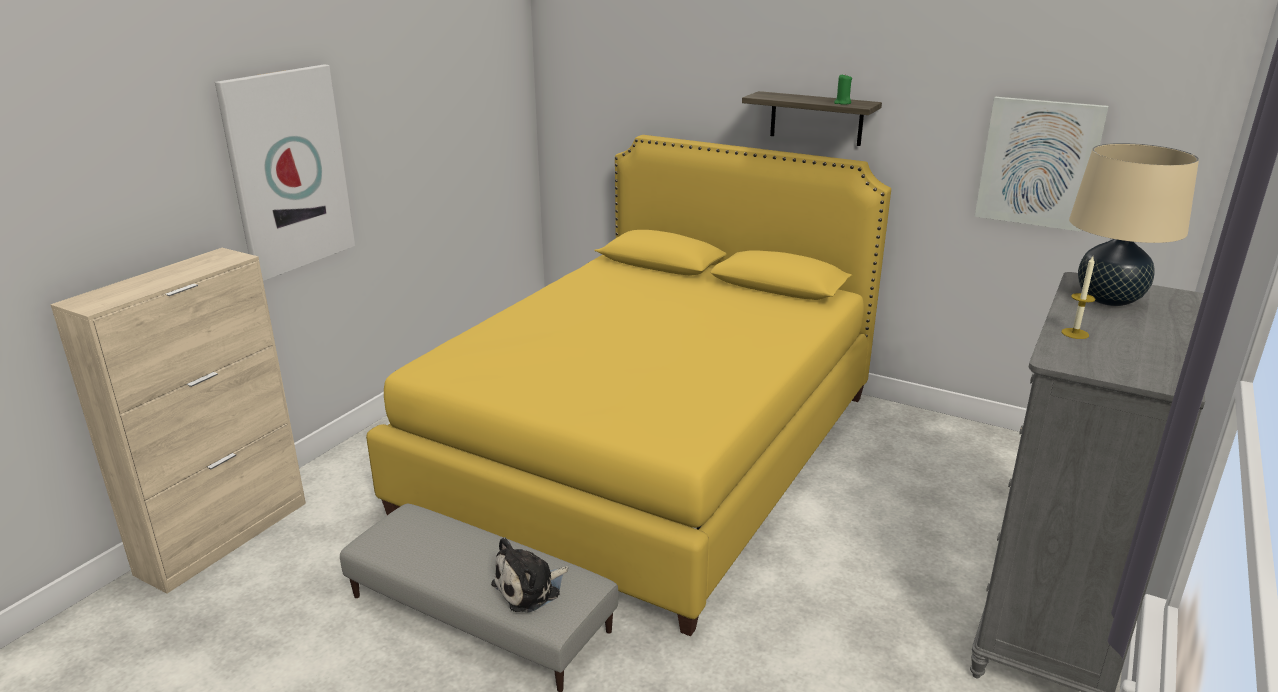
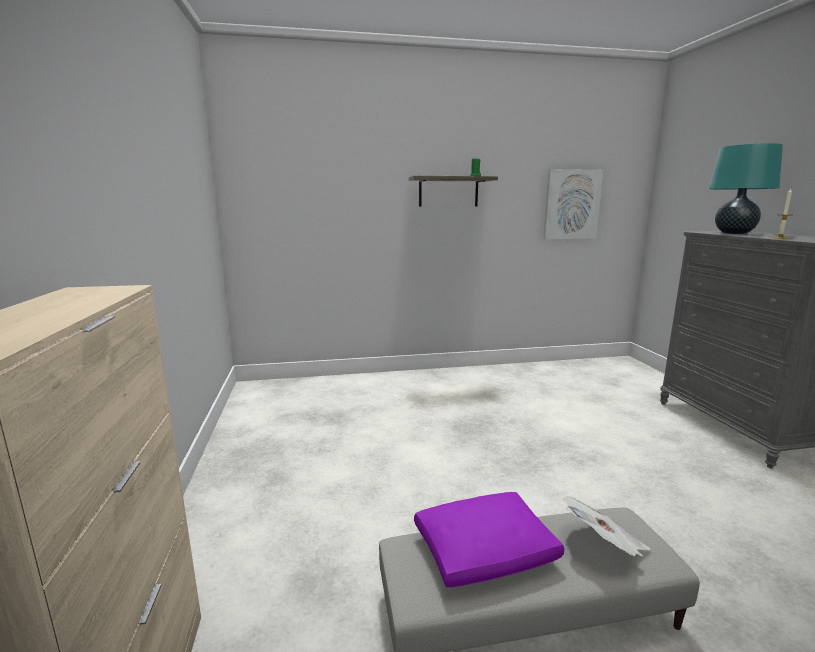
camera: 40 degrees left, 10 degrees down
(288, 171) = (104, 204): picture -> none
(448, 544) = (485, 551): none -> purple pillow
(530, 588) = (604, 546): plush toy -> newspaper
(649, 450) = (436, 431): yellow bed -> none
(1109, 300) = (734, 233): beige table lamp -> turquoise table lamp

